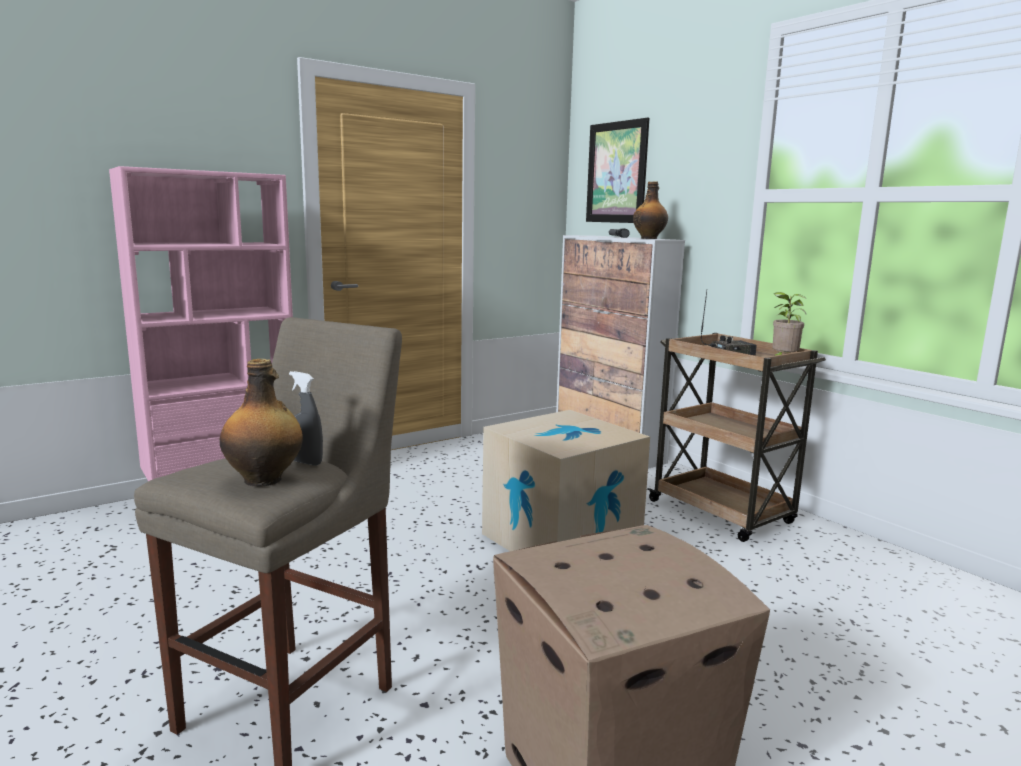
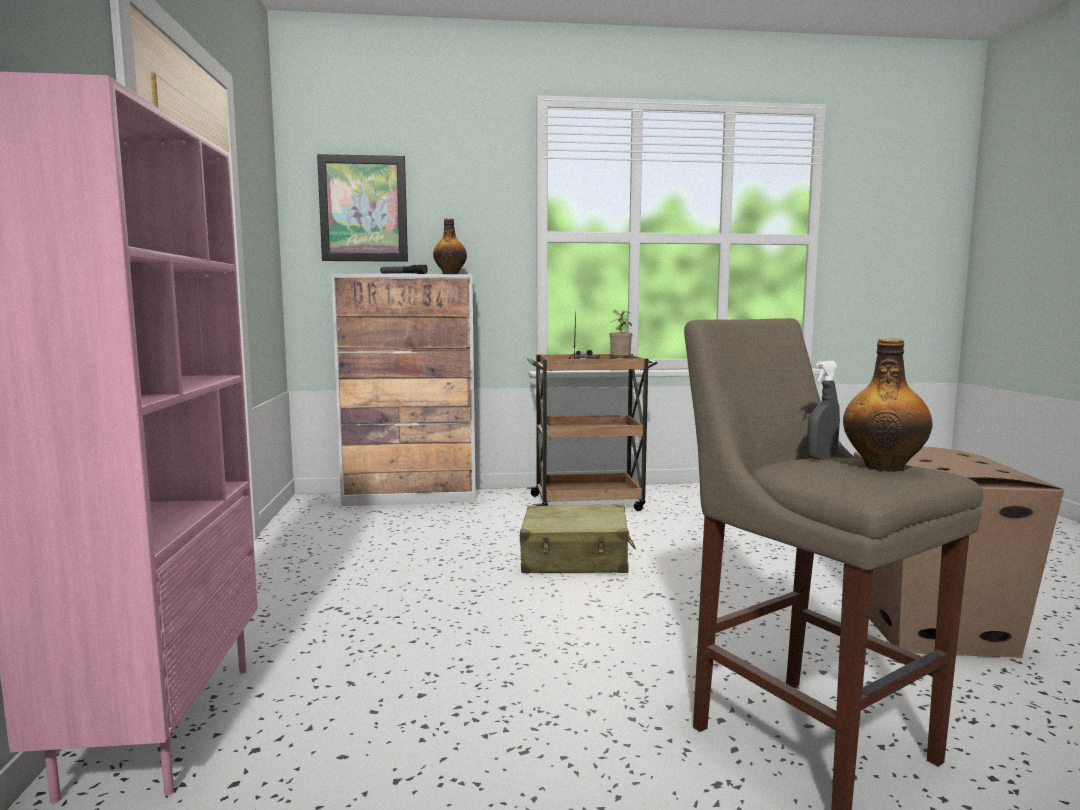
camera: 60 degrees left, 5 degrees down
(561, 540) = (575, 558): cardboard box -> beige suitcase

